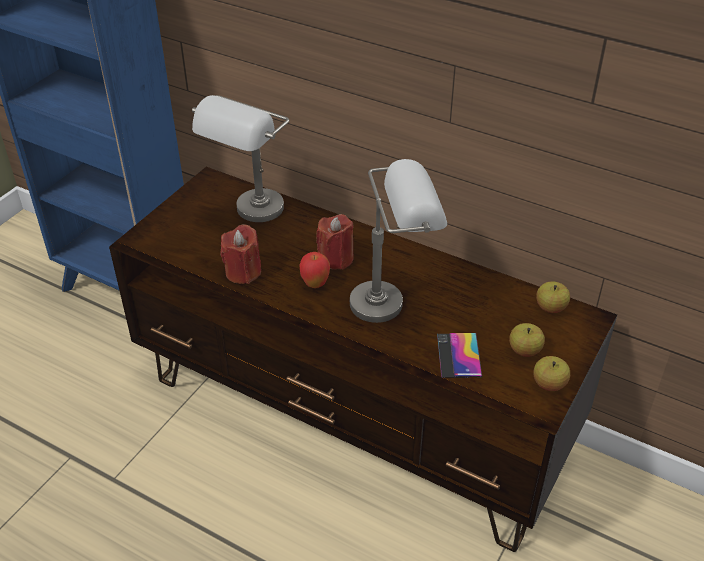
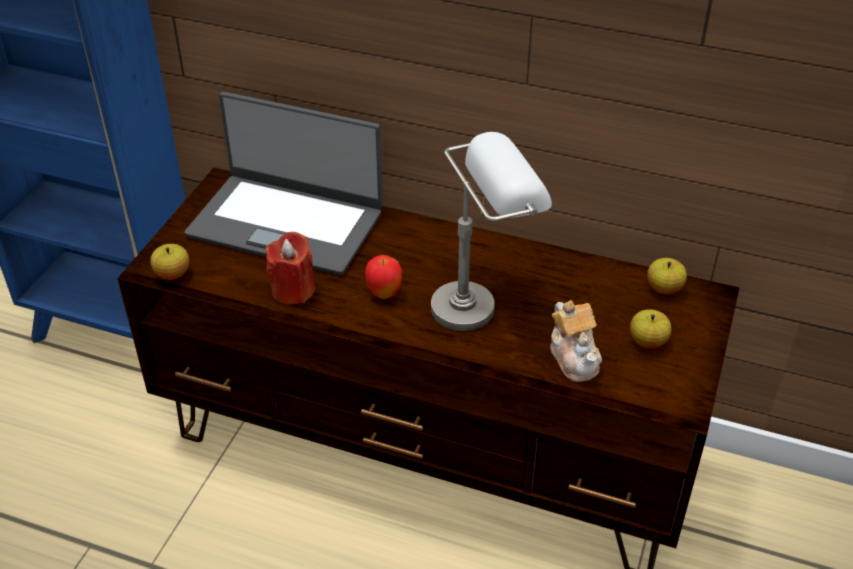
camera: 10 degrees left, 0 degrees up
(252, 217) = (287, 222): grey table lamp -> laptop
(336, 258) = (401, 260): red candle -> none
(459, 355) = (574, 357): phone -> teapot
(549, 384) = (685, 377): apple -> apple (172, 274)

